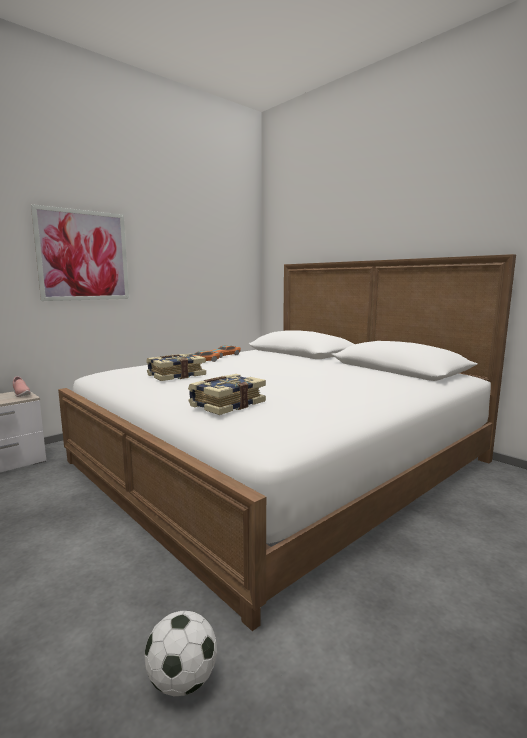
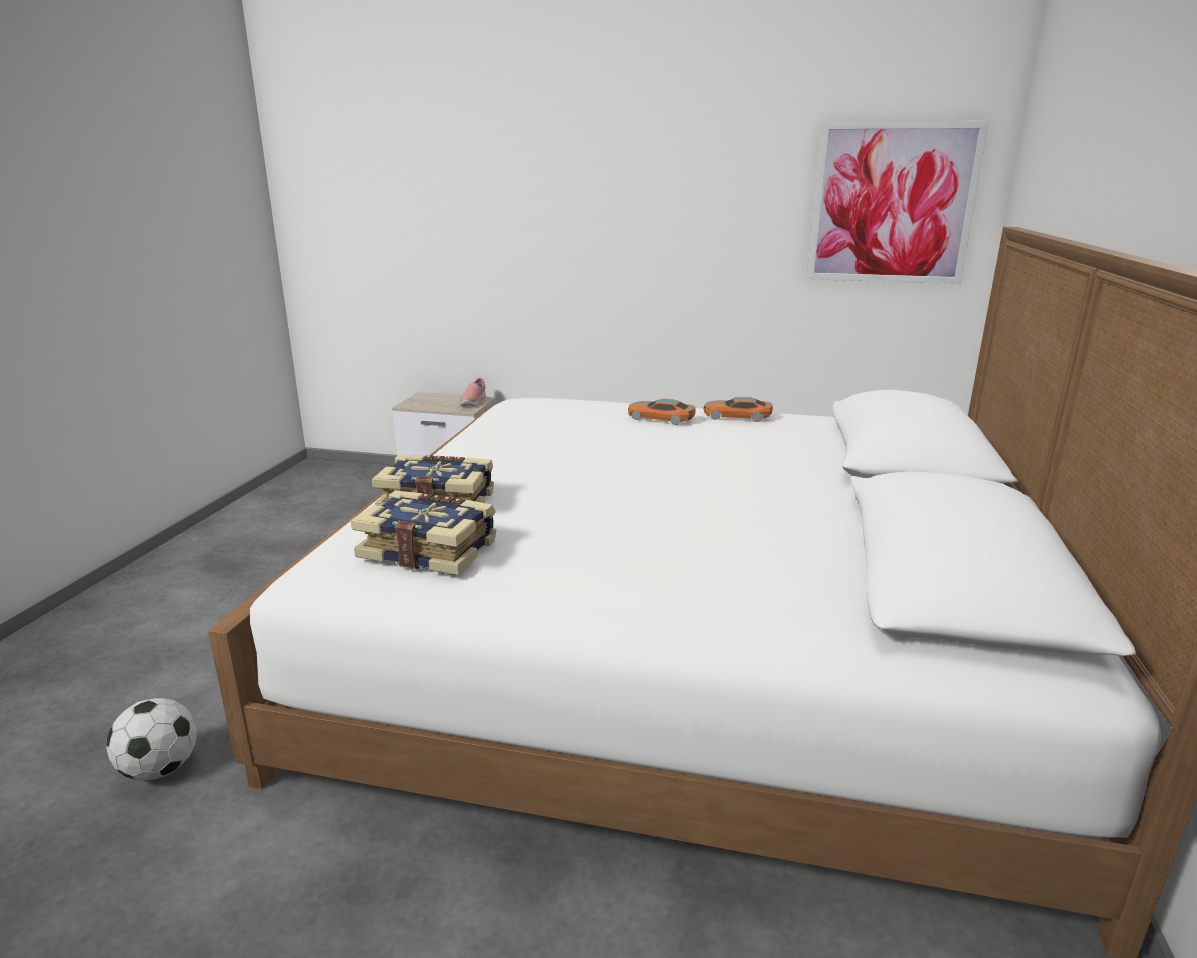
camera: 55 degrees right, 10 degrees up
(83, 255) = (588, 207): picture -> picture (892, 204)
(176, 375) = (550, 433): book -> book (429, 549)

